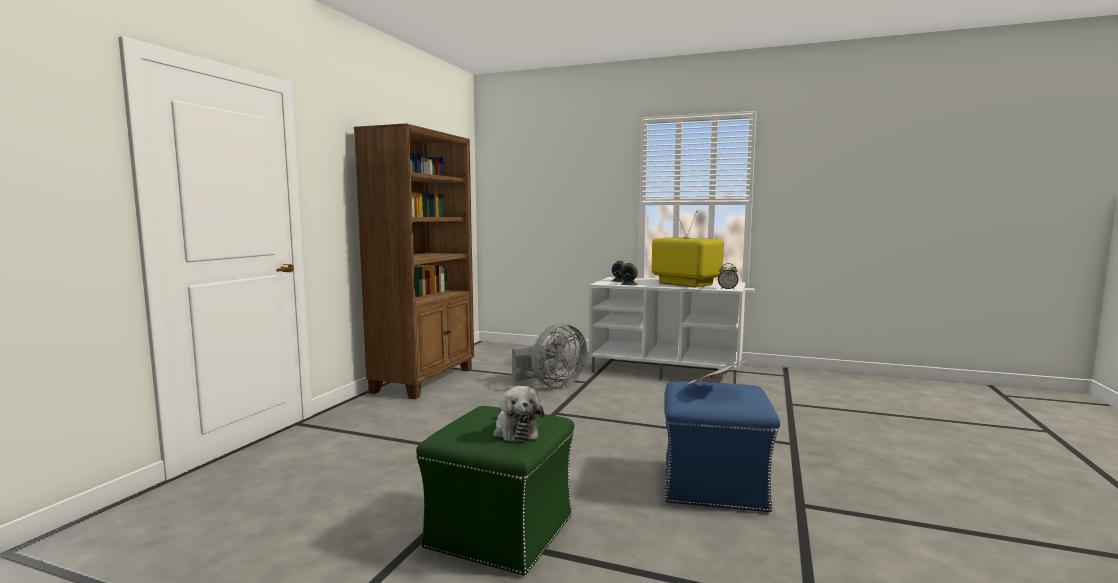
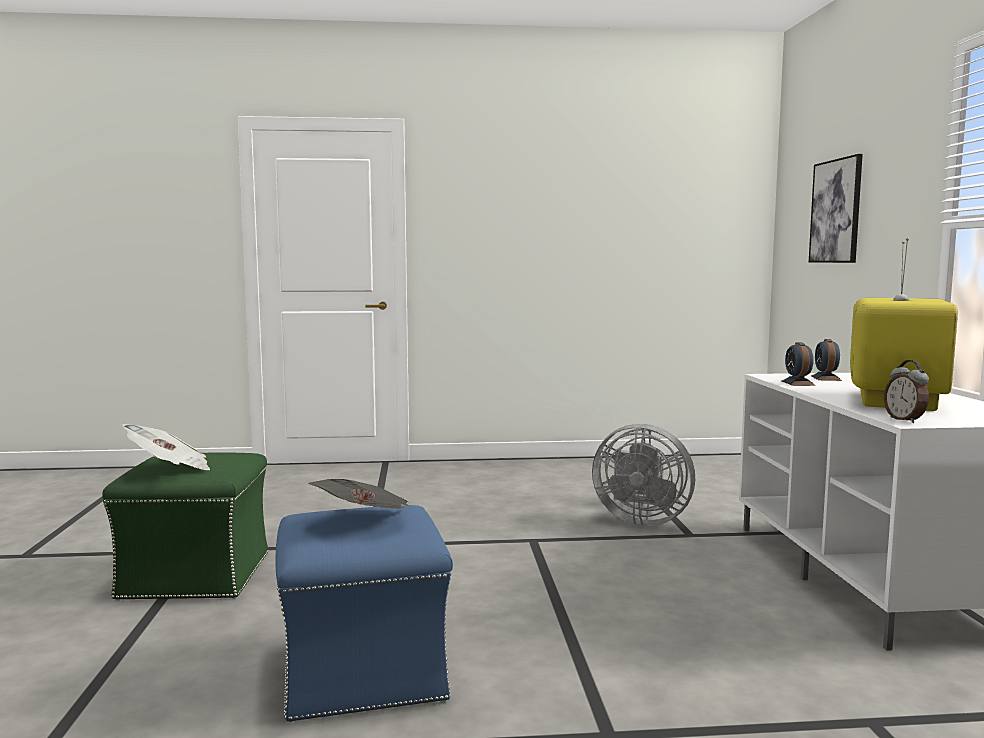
camera: 65 degrees right, 0 degrees up
(425, 380) = (560, 467): brown bookcase -> none
(515, 431) = (170, 469): plush toy -> newspaper
(547, 191) = (836, 211): none -> picture

